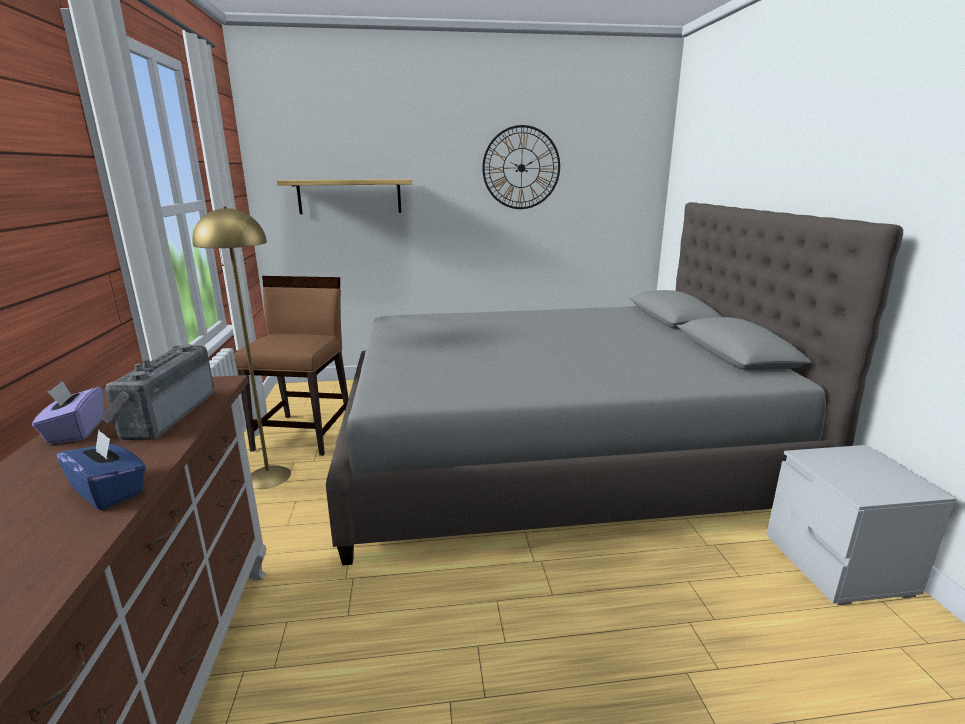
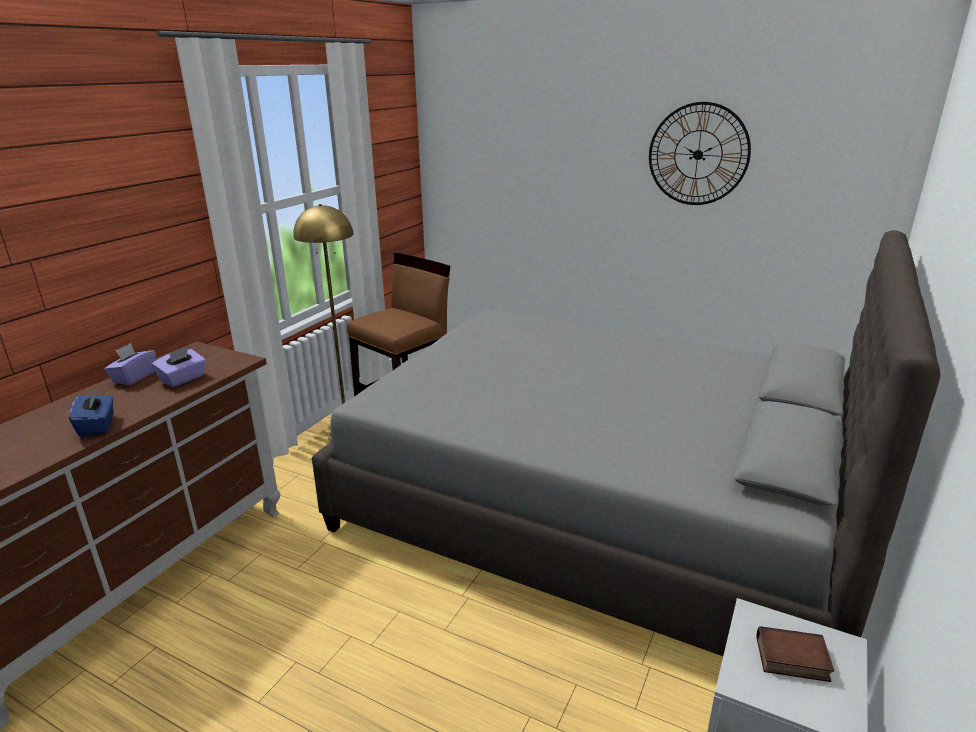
camera: 35 degrees right, 5 degrees up
(165, 415) = (183, 379): radio -> purple tissue box
(349, 196) = (506, 175): shelf -> none
(859, 471) = (791, 660): none -> book

